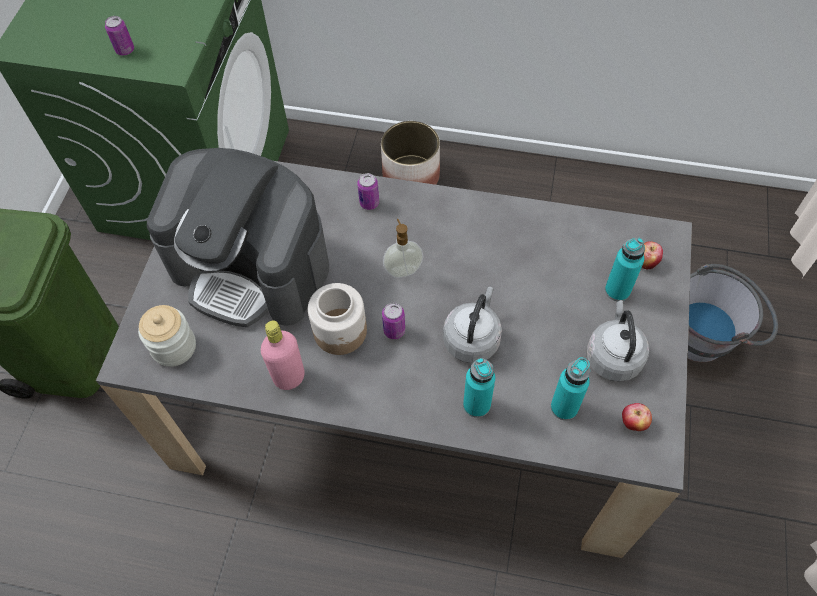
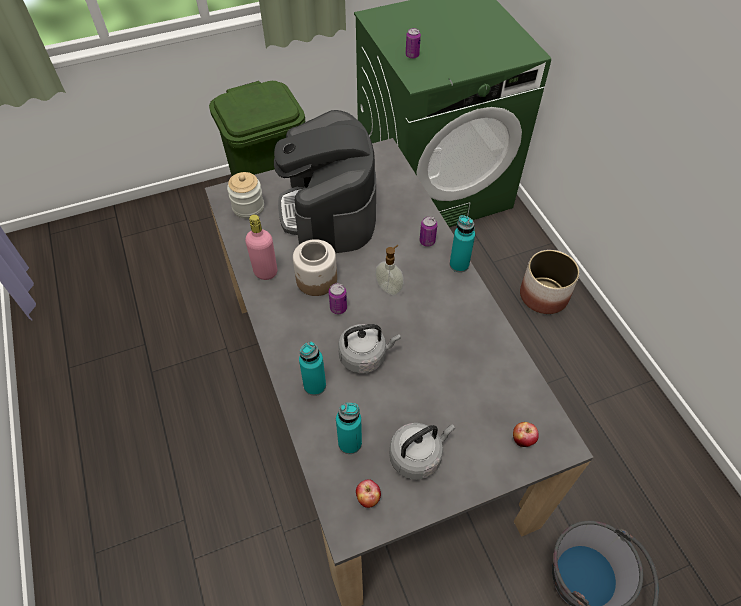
camera: 55 degrees right, 5 degrees down
(617, 290) = (479, 431): turquoise bottle -> turquoise bottle (459, 265)

